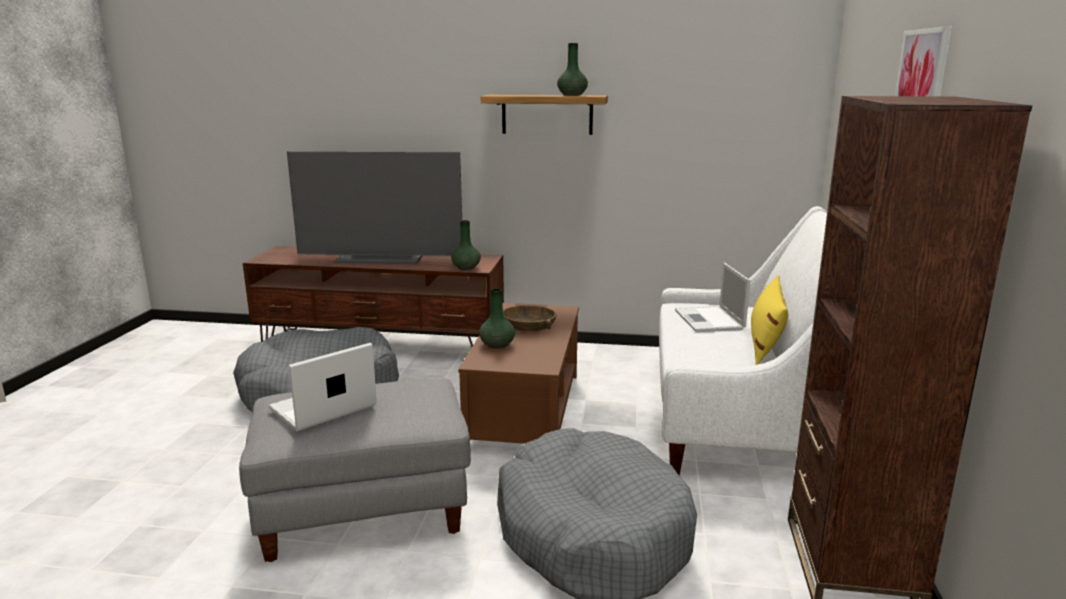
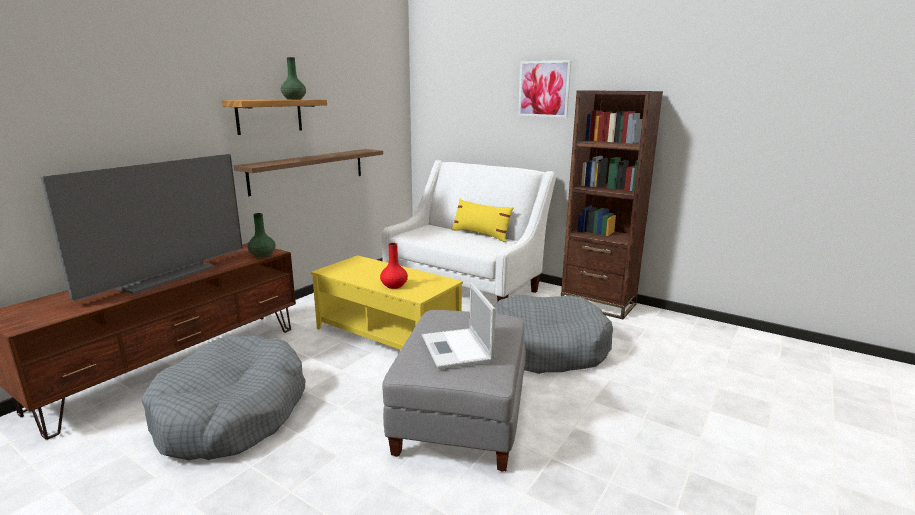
camera: 65 degrees left, 0 degrees up
(497, 345) = (394, 286): green vase -> red vase
(527, 411) = (388, 333): brown coffee table -> yellow coffee table
(529, 326) = (373, 272): brown bowl -> none
(598, 187) = (309, 170): none -> shelf
(710, 320) = (436, 235): laptop -> none

